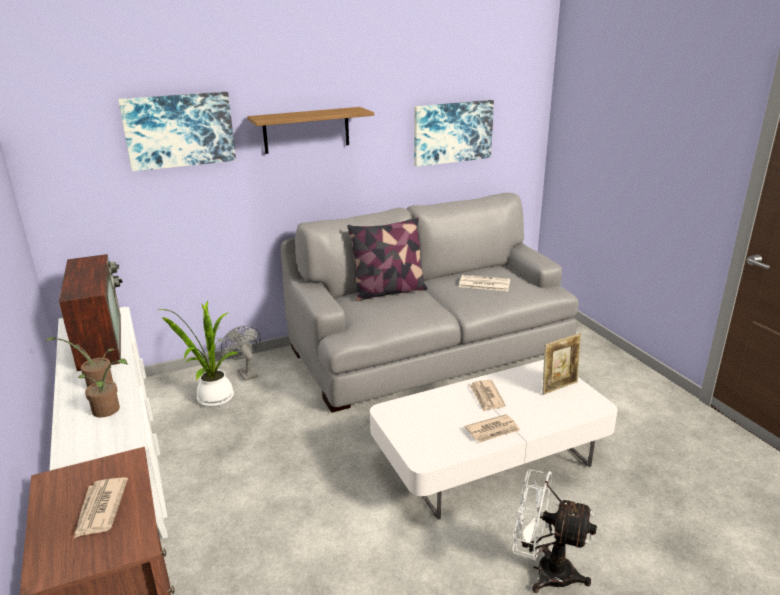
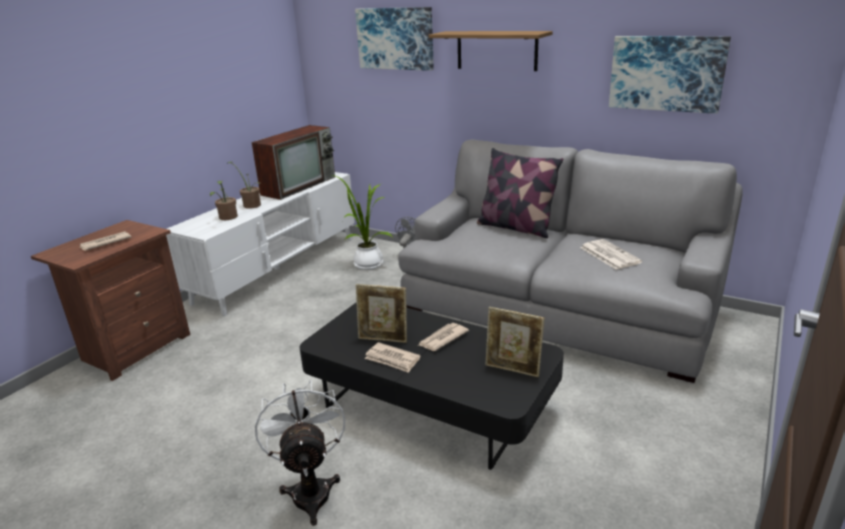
camera: 55 degrees right, 0 degrees up
(456, 423) = (383, 339): none -> picture frame
(489, 460) = (430, 404): white coffee table -> black coffee table

